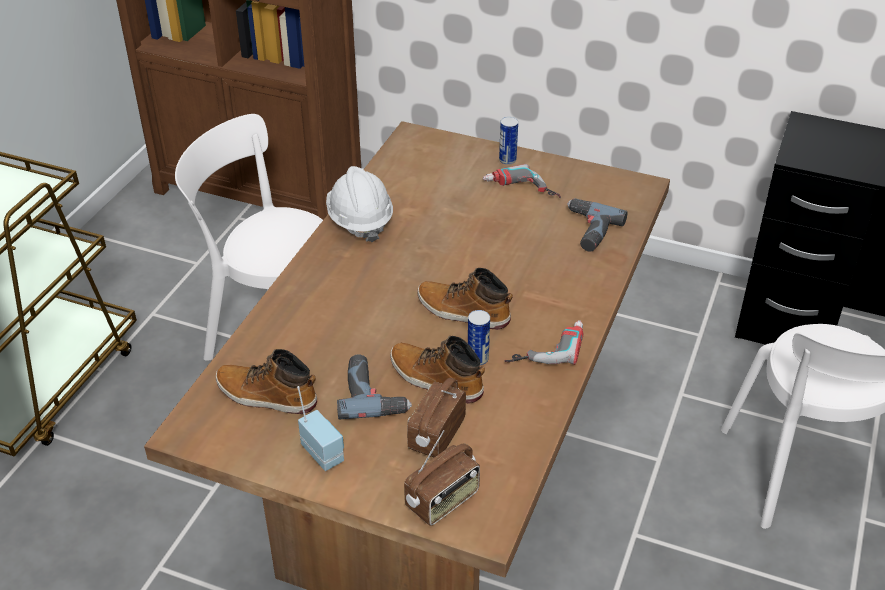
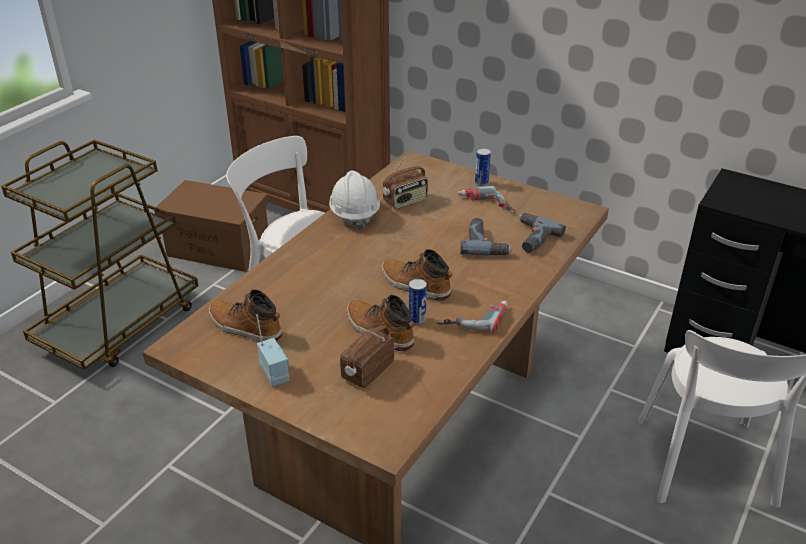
camera: 10 degrees right, 5 degrees down
(144, 263) = (217, 249): none -> brown storage box
(373, 393) = (327, 335): power drill -> power drill (485, 243)
(443, 501) = (358, 420): radio -> radio (405, 201)

